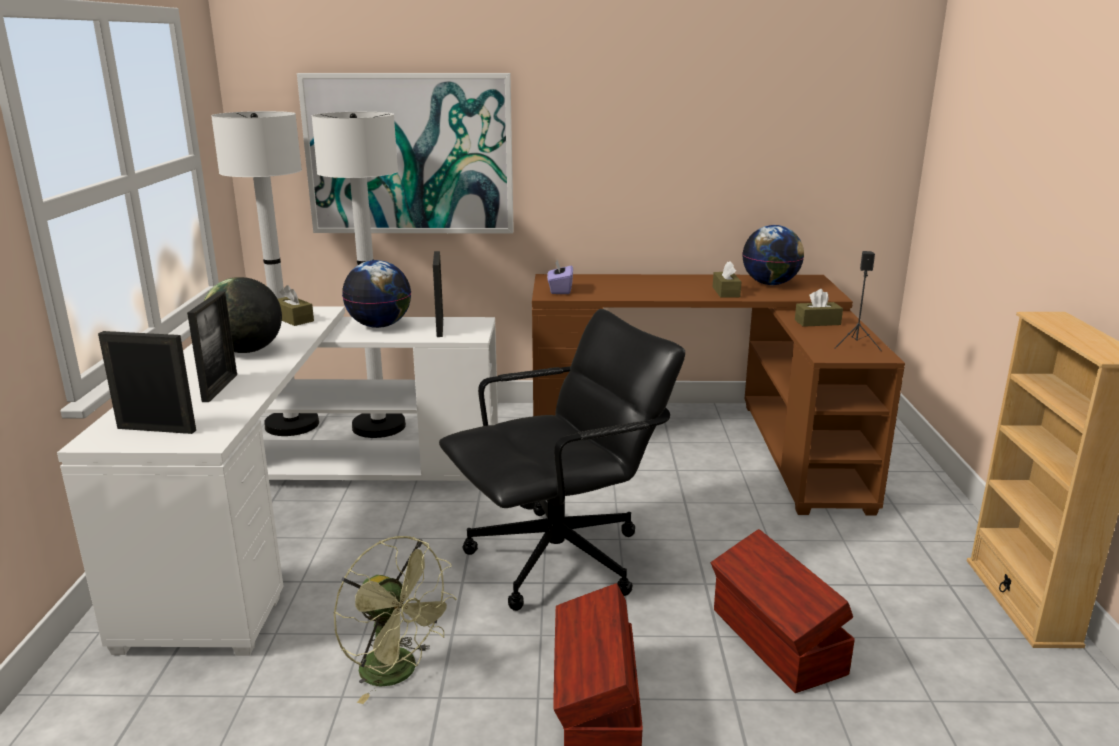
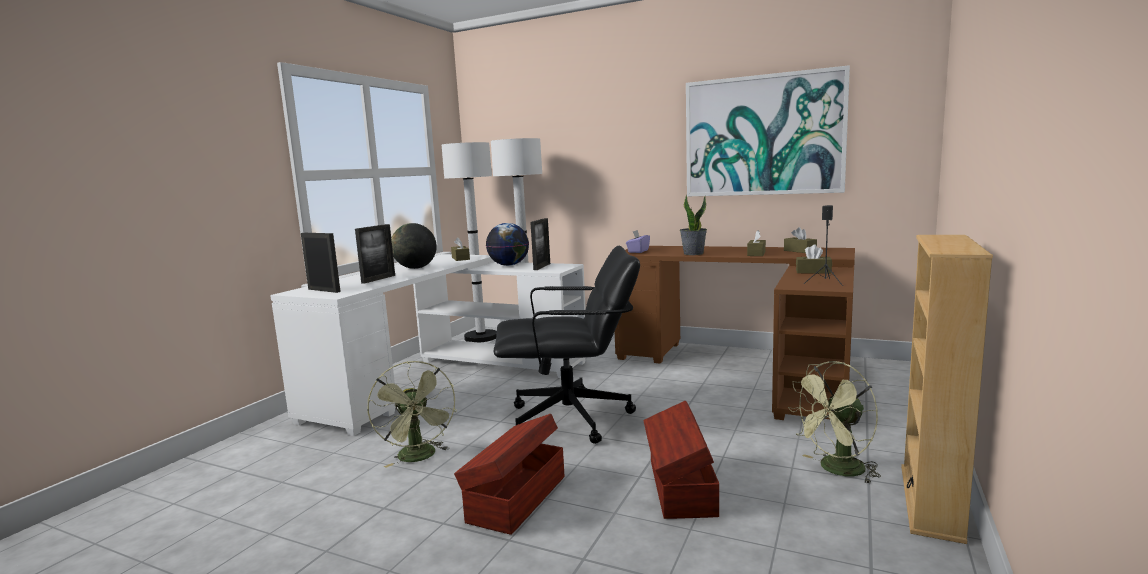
camera: 25 degrees right, 10 degrees down
(410, 154) = (559, 167): picture -> picture (763, 135)
(644, 294) = (693, 253): none -> potted plant
(770, 284) = (800, 251): globe -> brown tissue box
(912, 579) = (836, 470): none -> green fan

